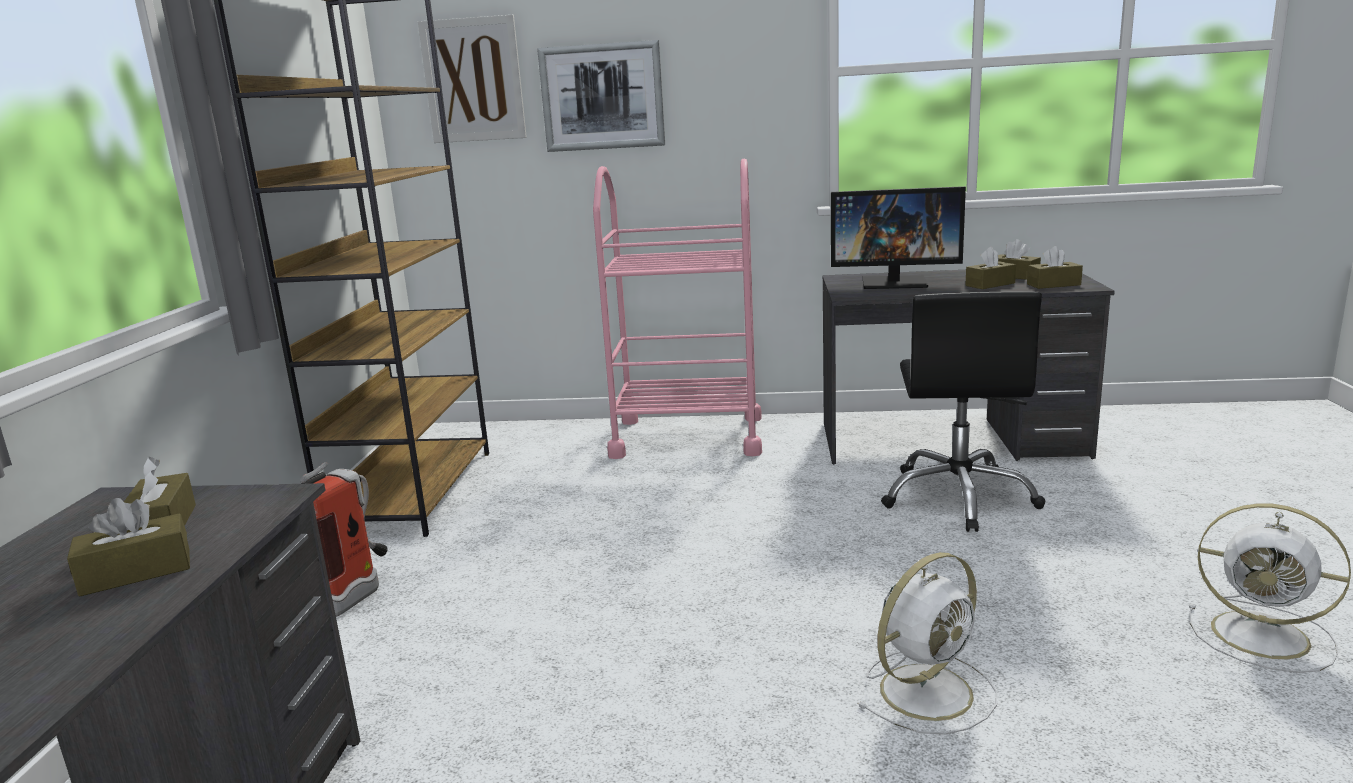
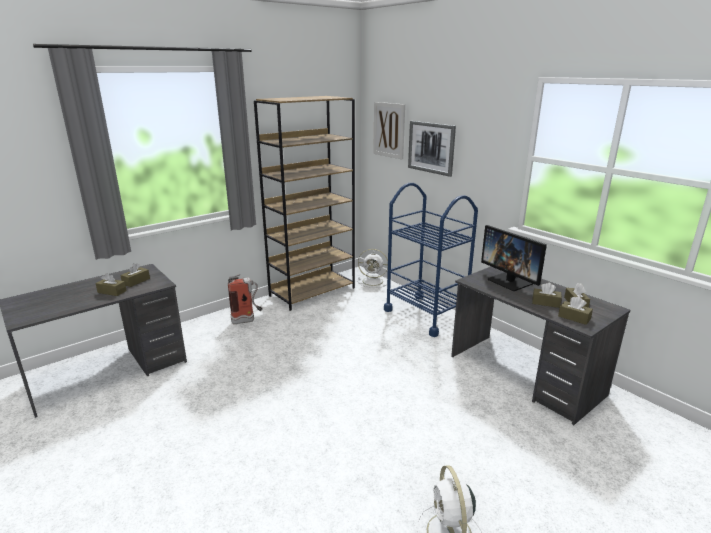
camera: 45 degrees right, 5 degrees up
(688, 437) = (426, 315): pink cart -> blue cart
(929, 690) = (308, 451): white fan -> white fan (373, 281)
(959, 497) = (468, 400): black office chair -> none

